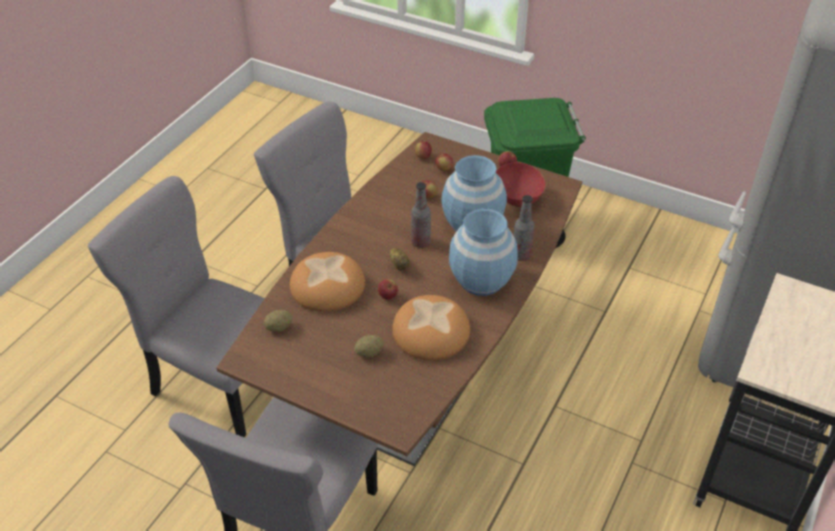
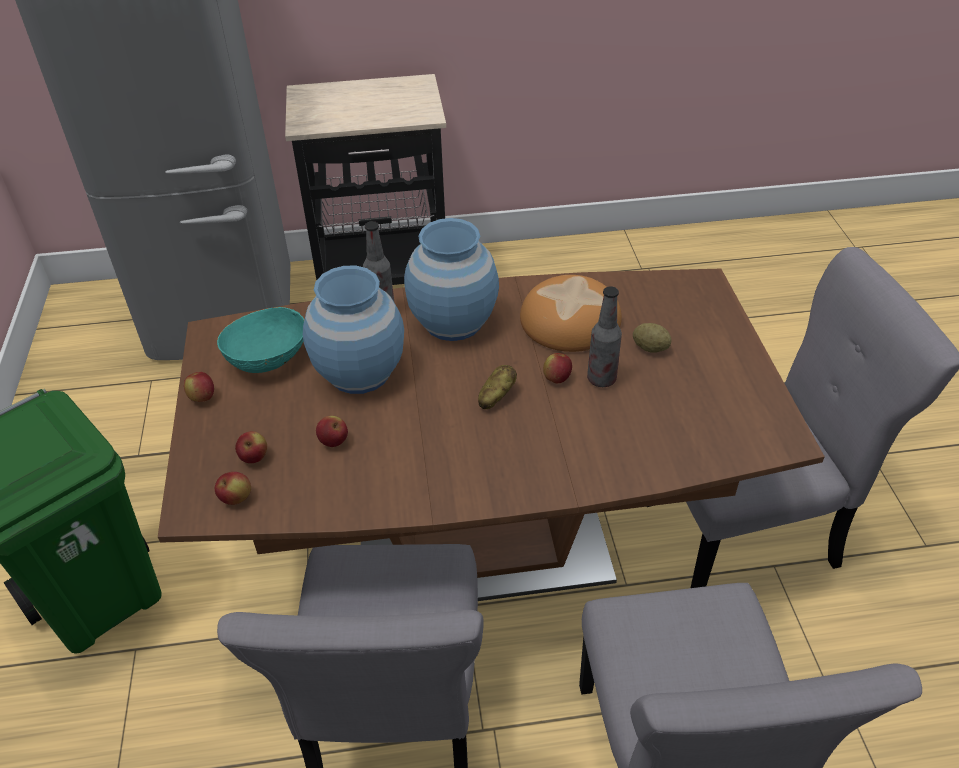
camera: 125 degrees left, 0 degrees up
(279, 327) = (708, 440): potato -> none
(328, 286) = (598, 438): bread -> none
(420, 242) = (436, 400): bottle -> bottle (601, 379)
(518, 197) = (268, 358): red bowl -> turquoise bowl

